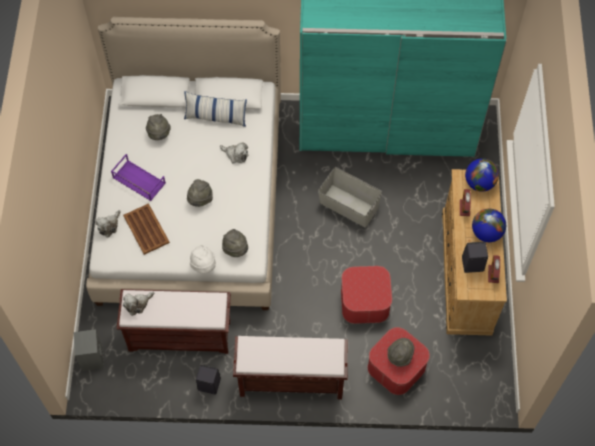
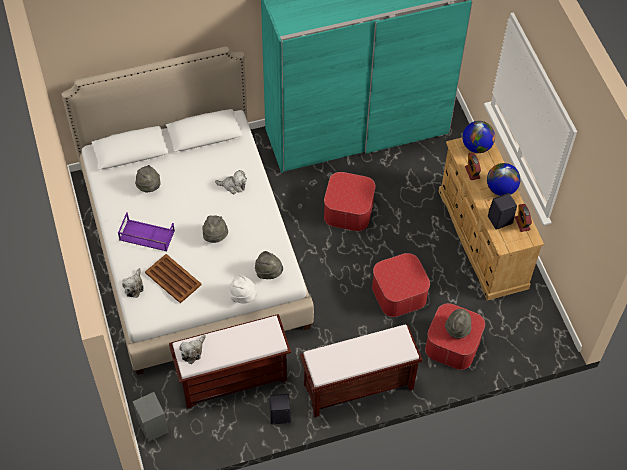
camera: 20 degrees left, 5 degrees down
(215, 117) = (199, 156): pillow -> none
(348, 205) = (348, 210): grey storage box -> ottoman

